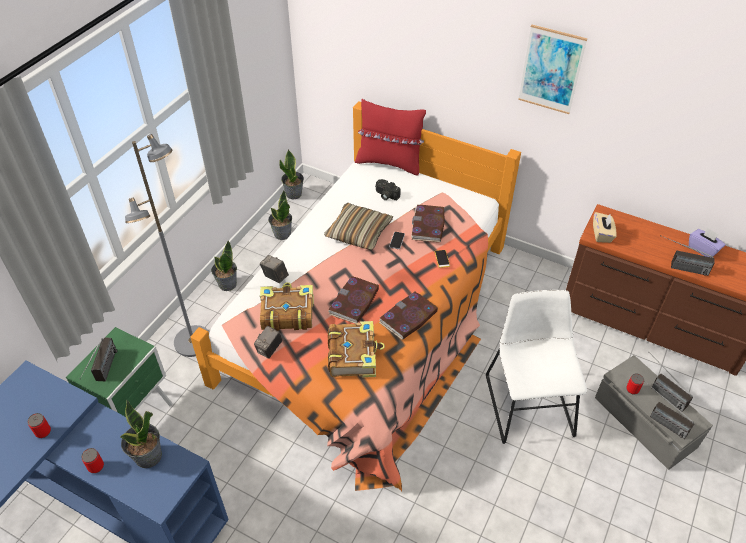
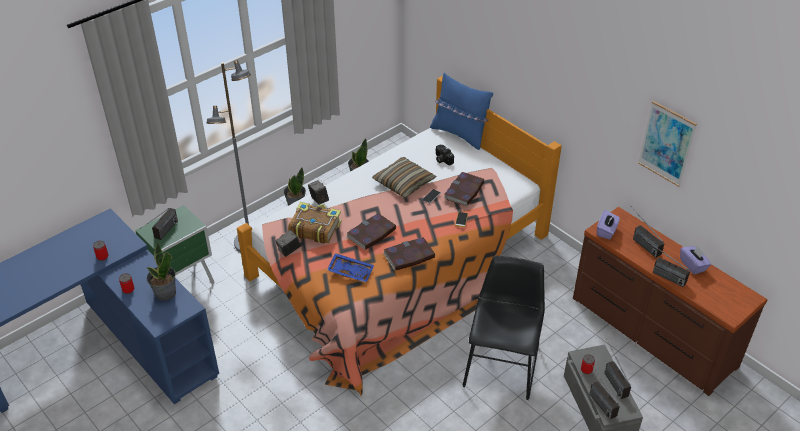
camera: 20 degrees right, 5 degrees down
(294, 194) = (384, 147): potted plant -> none
(353, 355) = (351, 271): book -> blue tray
(389, 163) = (460, 134): red pillow -> blue pillow
(528, 401) = (502, 362): white chair -> black chair
(551, 70) = (585, 76): picture -> picture (666, 143)
(602, 234) = (606, 231): beige tissue box -> purple tissue box
(640, 237) = (640, 242): none -> radio

